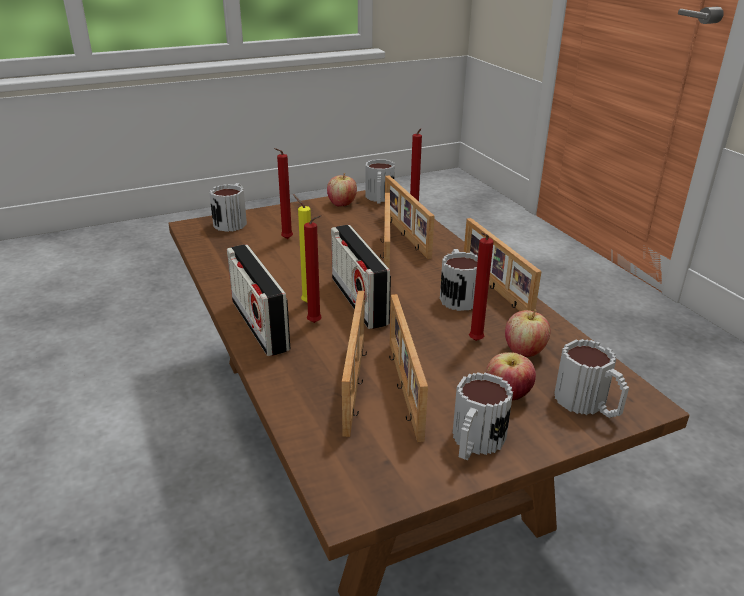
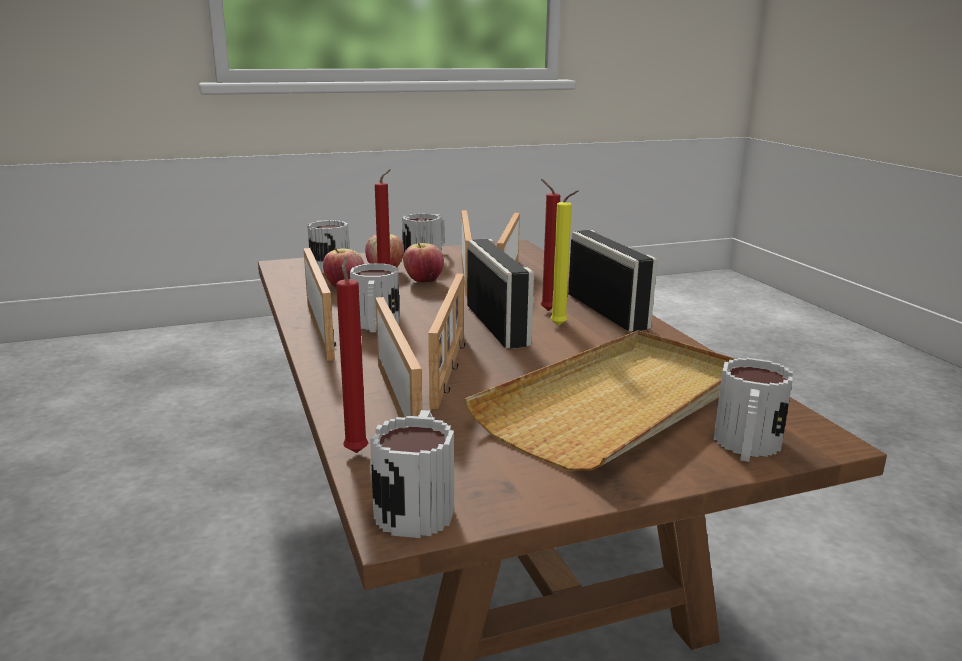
camera: 175 degrees left, 10 degrees down
(285, 239) = (618, 404): red candle -> beige tray
(342, 204) = (516, 487): apple -> apple (423, 281)

